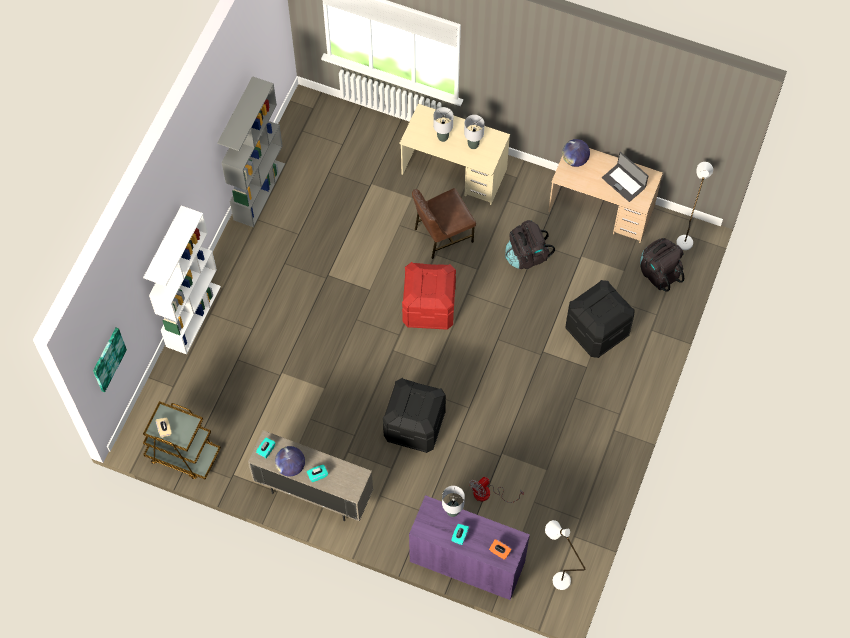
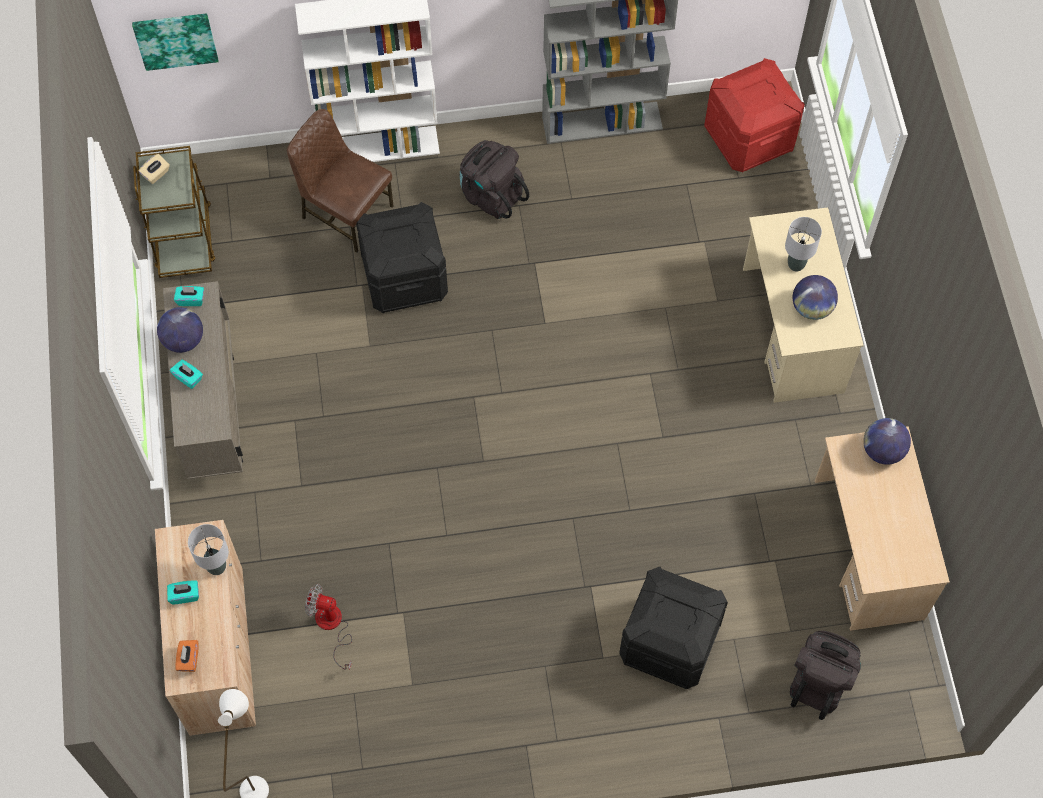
camera: 60 degrees right, 0 degrees up
(414, 425) = (379, 481): black storage box -> black storage box (405, 277)
(428, 307) = (564, 407): red storage box -> red storage box (749, 137)
(442, 235) = (685, 366): brown chair -> brown chair (345, 212)
(467, 562) = (217, 651): purple cabinet -> beige cabinet
(473, 145) = (812, 308): grey table lamp -> globe
(526, 255) = (726, 489): black backpack -> black backpack (491, 194)
(624, 182) = (893, 536): laptop -> none
(685, 237) = (904, 690): white floor lamp -> none

